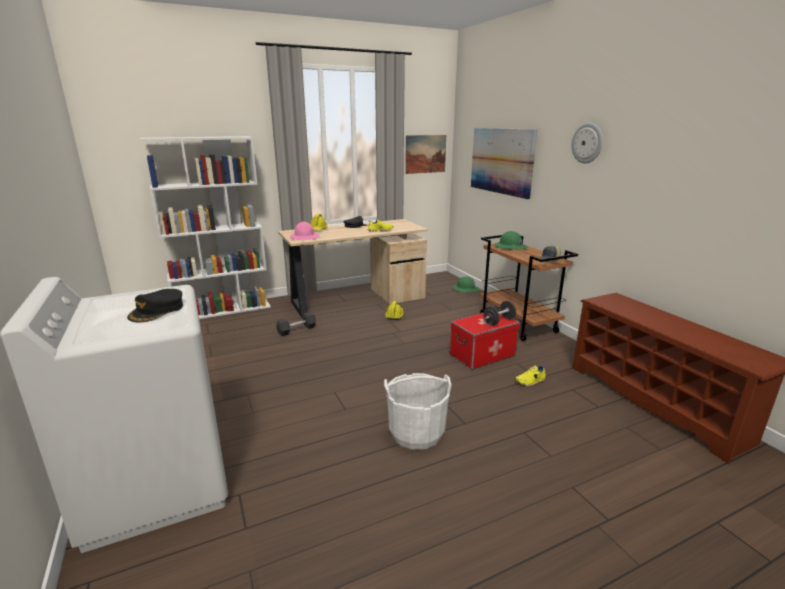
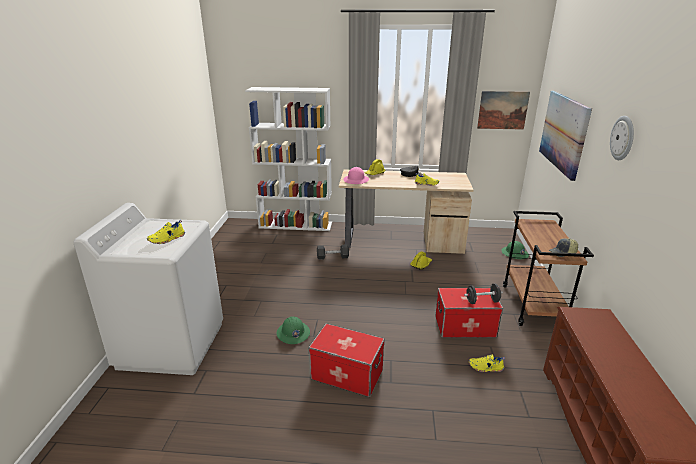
camera: 30 degrees right, 5 degrees up
(157, 311) = (167, 239): black cap -> yellow shoe
(416, 432) = (347, 374): white bucket -> storage box
(510, 247) = (540, 227): green hard hat -> green hard hat (293, 333)

